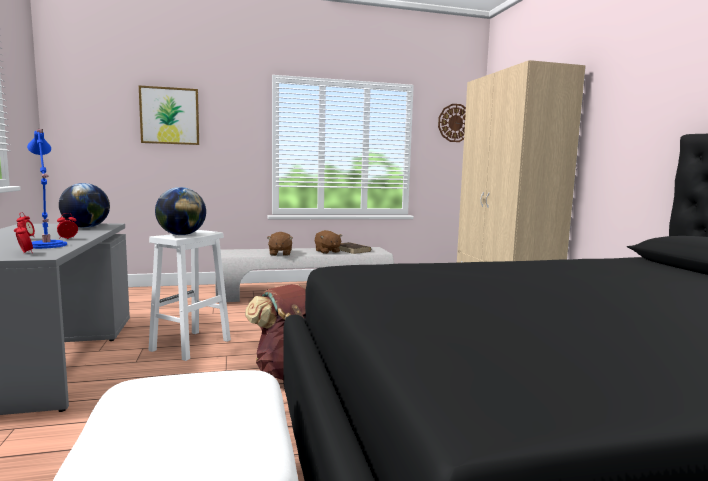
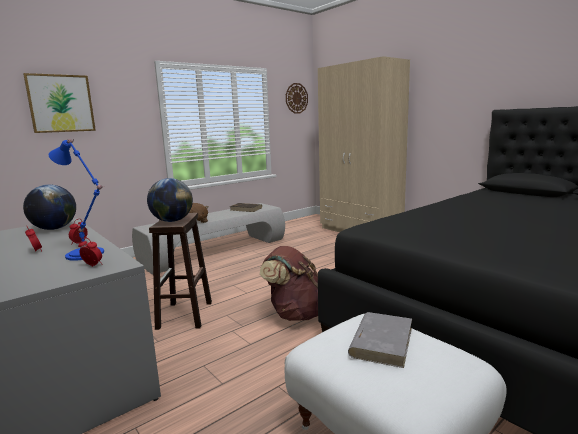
camera: 25 degrees left, 5 degrees up
(190, 345) = (185, 315): white stool -> brown stool
(197, 398) = (381, 341): none -> grey book
(327, 251) = (230, 213): brown plush toy -> none

